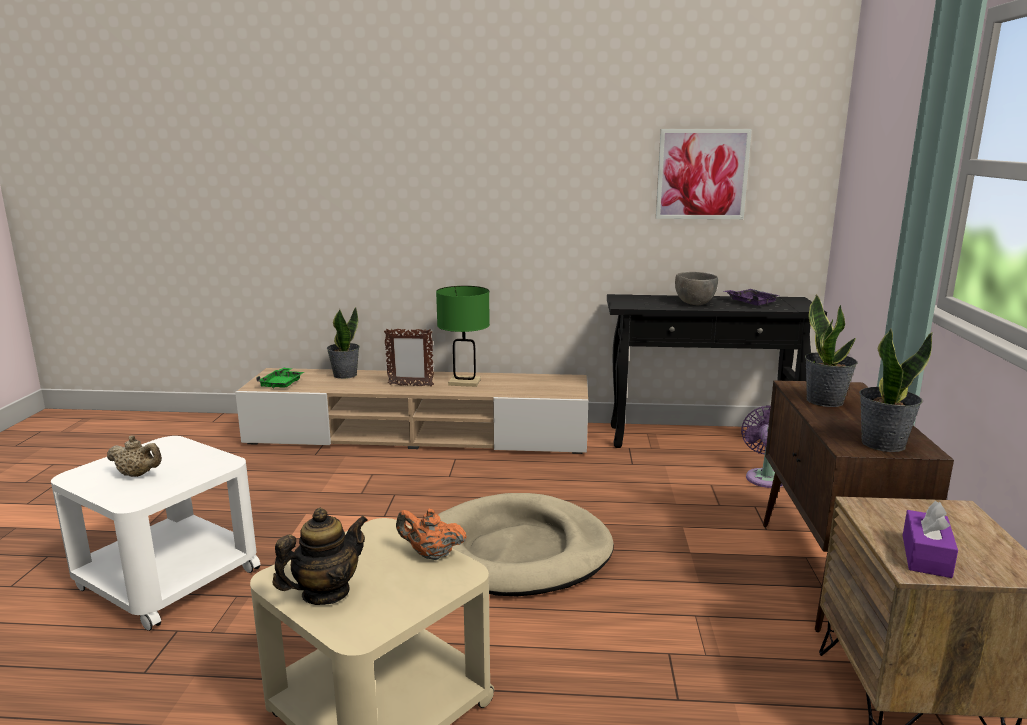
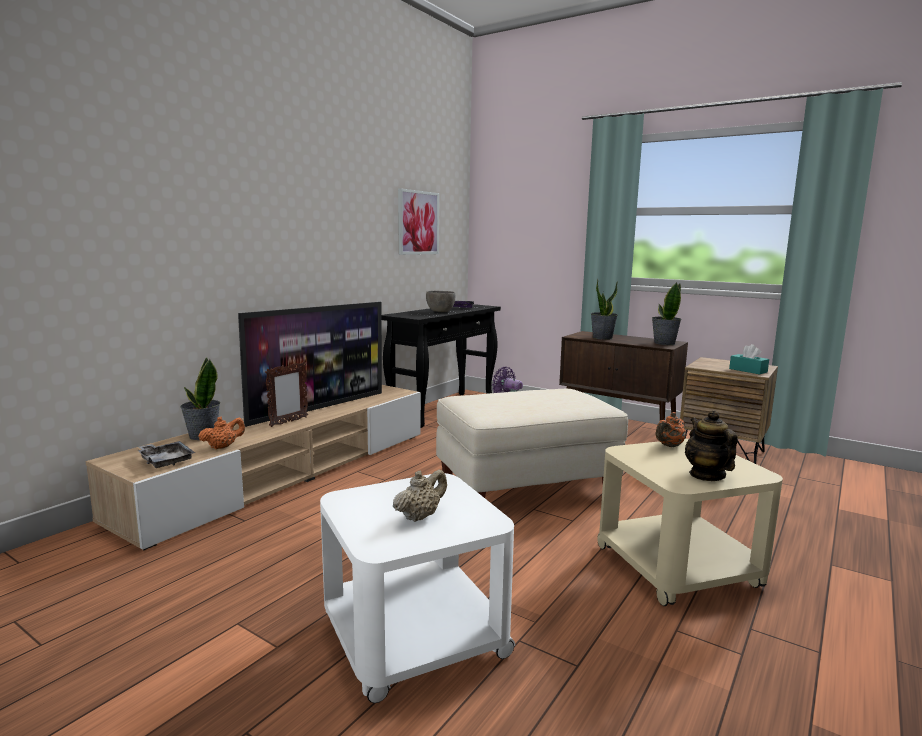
camera: 60 degrees left, 5 degrees down
(282, 384) = (166, 461): green tray -> grey tray
(326, 387) = (223, 447): none -> orange teapot
(464, 382) = (318, 408): green table lamp -> television
(518, 551) = (525, 486): beige dog bed -> beige ottoman
(926, 556) = (748, 370): purple tissue box -> turquoise tissue box

